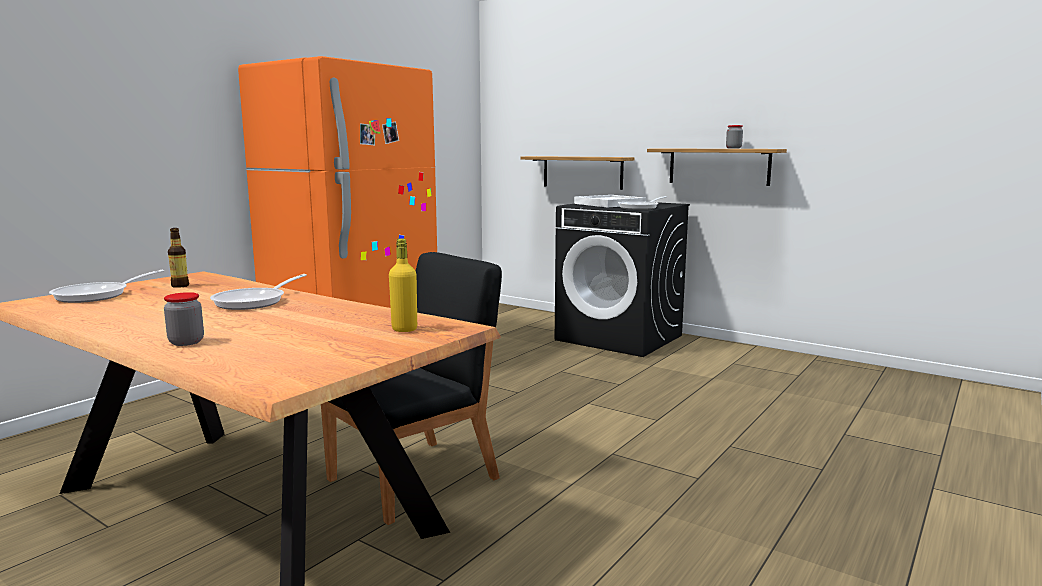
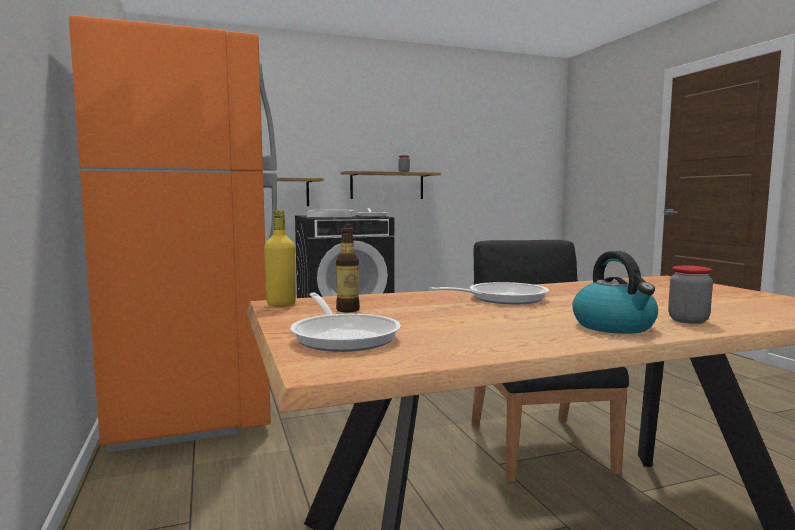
camera: 55 degrees left, 5 degrees down
(150, 329) = (615, 326): none -> kettle
(255, 301) = (501, 299): frying pan -> frying pan turned 90 degrees counterclockwise
(404, 329) = (665, 284): yellow bottle -> yellow bottle (281, 304)

